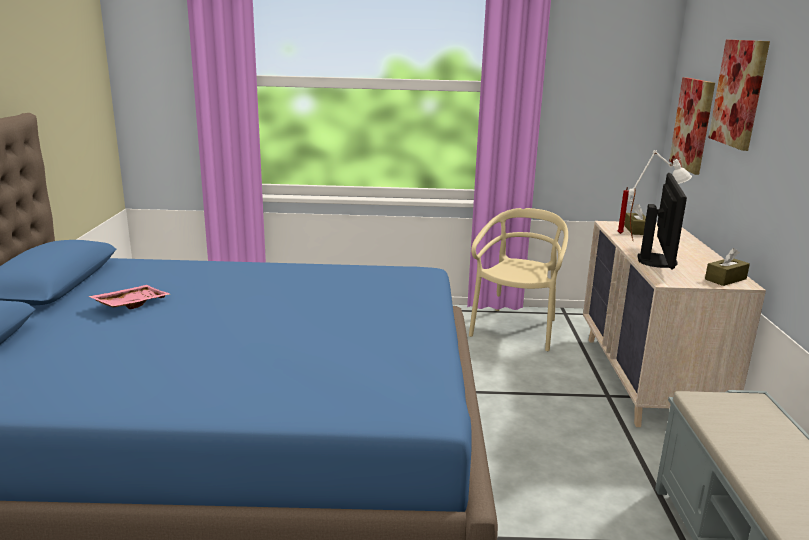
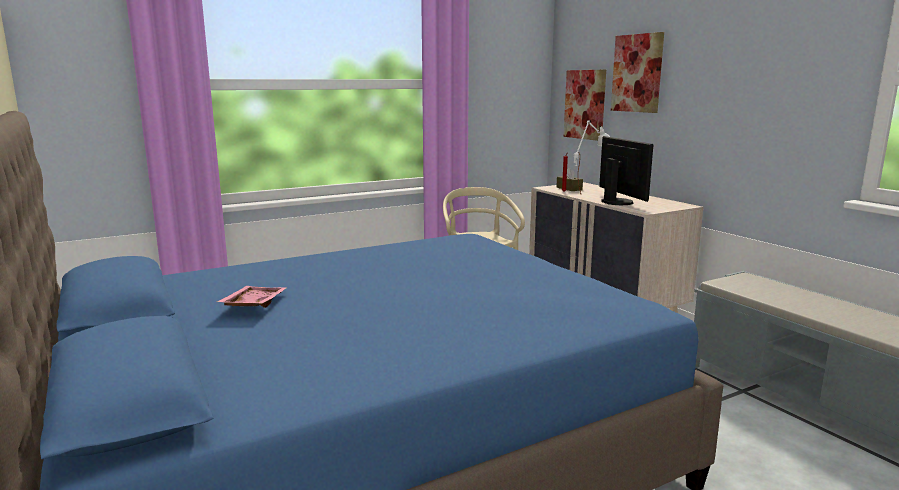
camera: 30 degrees left, 5 degrees down
(725, 279) = (673, 205): brown tissue box -> none

